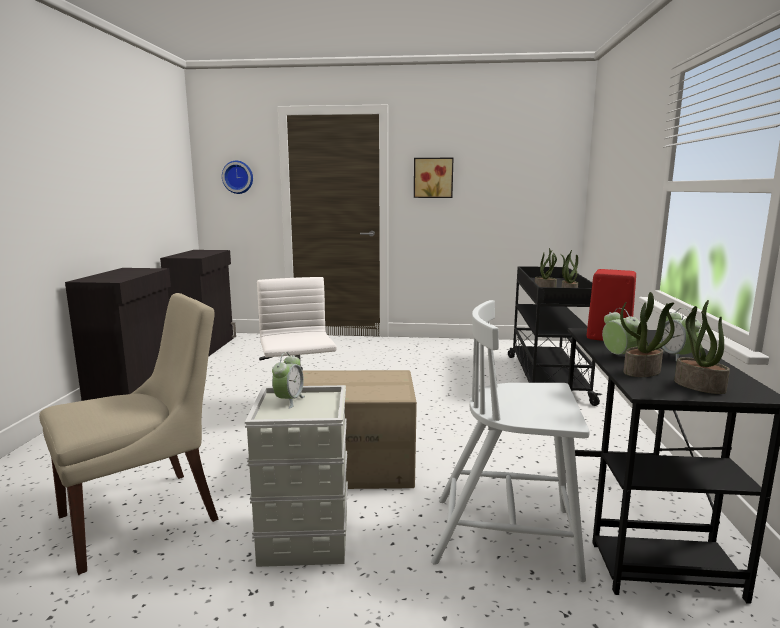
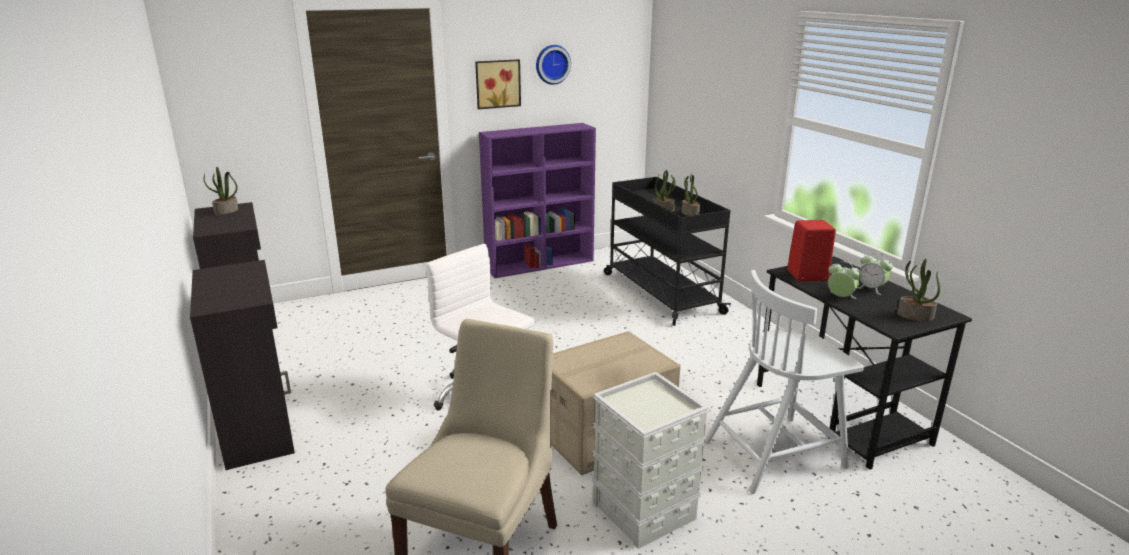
camera: 30 degrees left, 10 degrees up
(238, 177) = (241, 98): wall clock -> wall clock (552, 64)
(289, 401) = (632, 401): alarm clock -> none
(460, 342) = (541, 264): none -> purple bookcase
(642, 372) = (872, 310): potted plant -> potted plant (226, 211)

